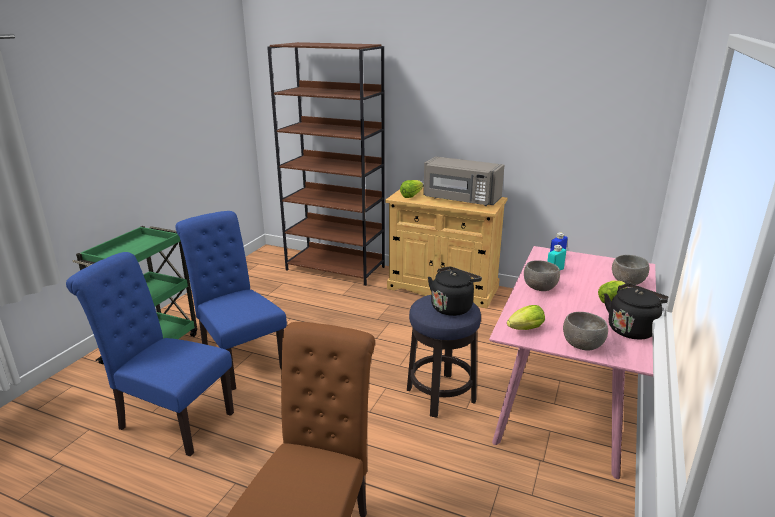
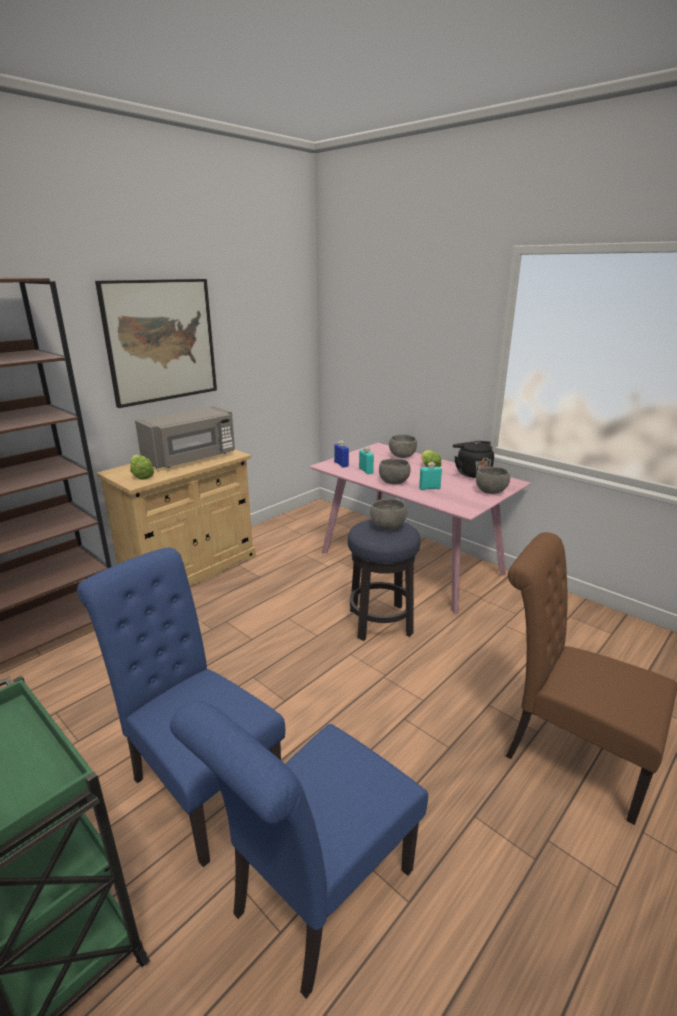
camera: 70 degrees left, 0 degrees up
(239, 358) = (199, 783): blue chair -> blue chair turned 60 degrees clockwise
(452, 307) = (388, 527): black kettle -> grey bowl
(476, 100) = (161, 341): none -> picture
(523, 330) = (461, 504): lettuce -> none
(547, 308) = (429, 488): none -> turquoise bottle

